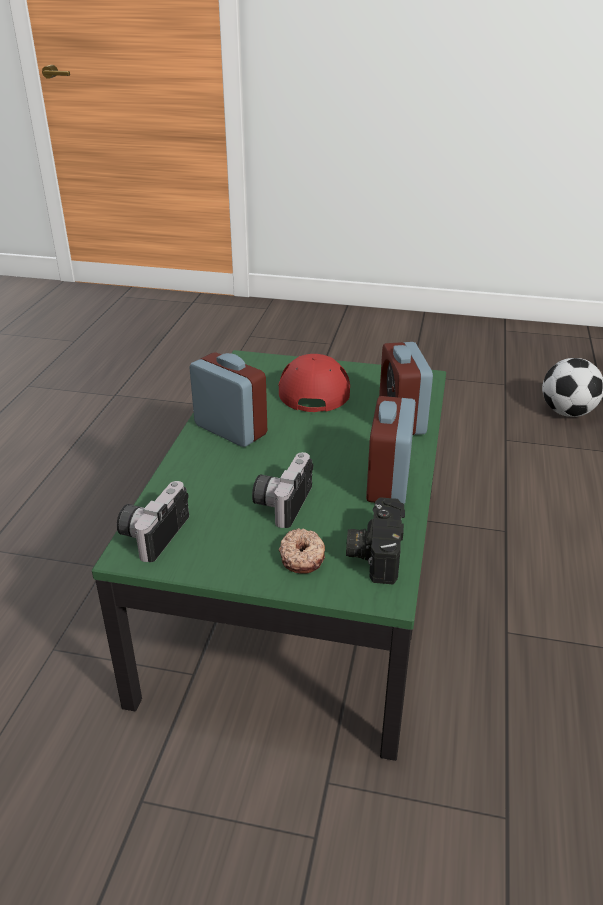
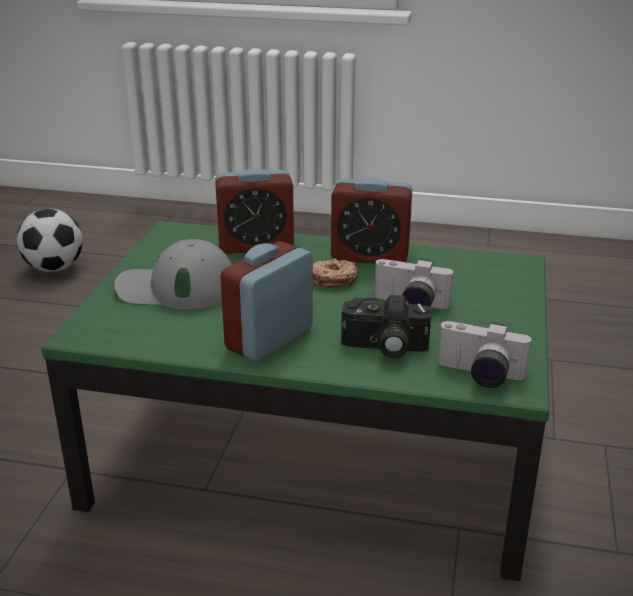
camera: 90 degrees left, 5 degrees down
(303, 557) = (489, 295): donut -> donut (333, 279)
(315, 387) = (176, 288): red cap -> grey cap
(374, 552) = (473, 266): camera -> camera (384, 347)

